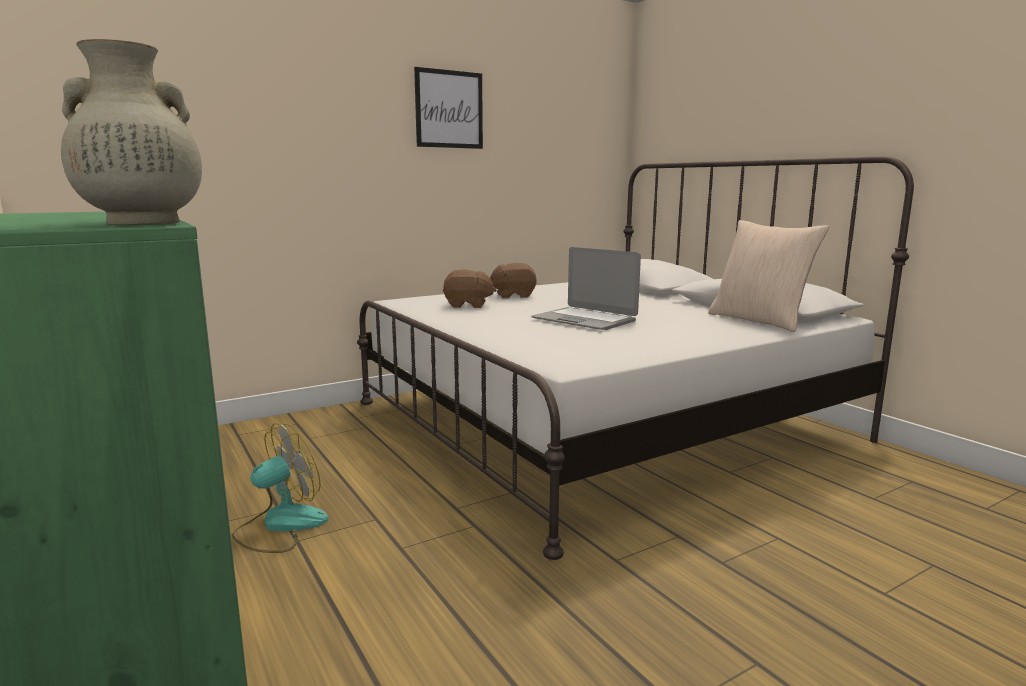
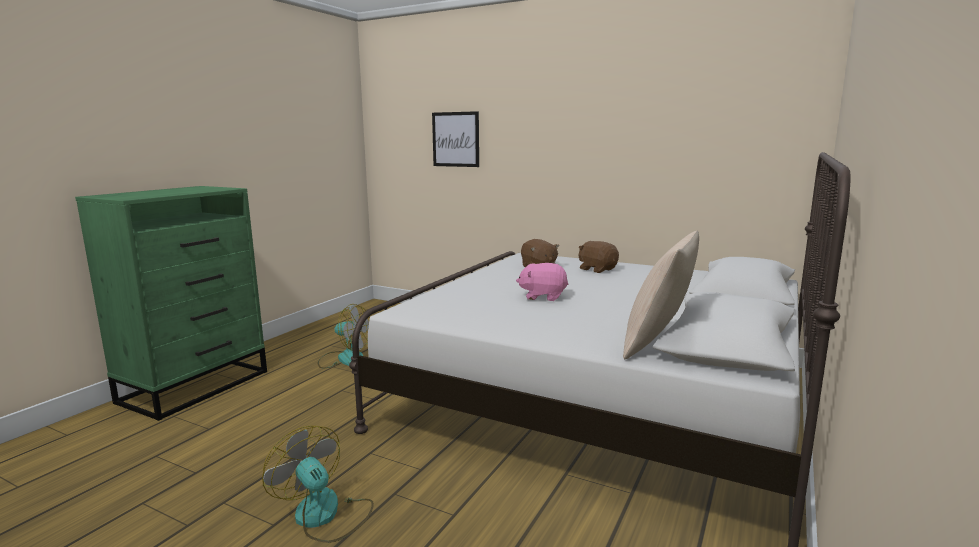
camera: 60 degrees right, 0 degrees up
(141, 223) = (133, 197): beige vase -> none
(449, 109) = (602, 107): picture -> picture (455, 139)
(584, 320) = (543, 296): laptop -> pink plush toy
(751, 618) = (324, 516): none -> fan

